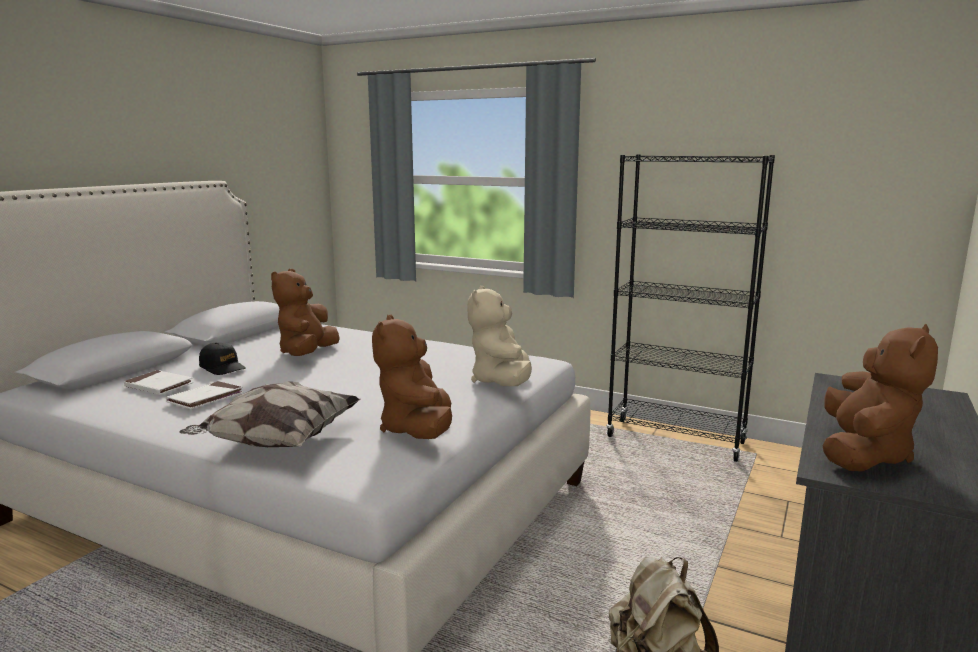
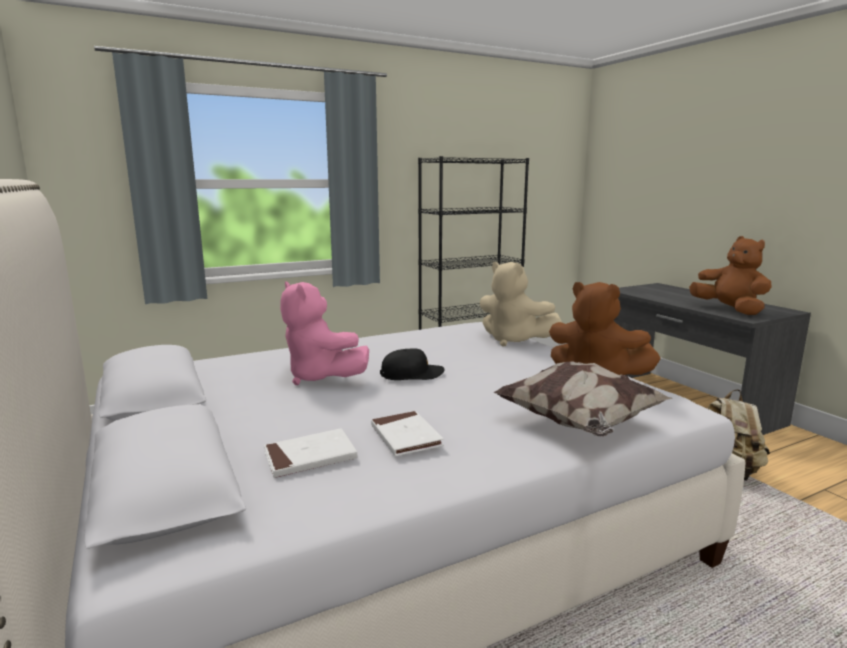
camera: 55 degrees left, 0 degrees up
(222, 367) = (297, 416): black cap -> black cap (412, 374)
(307, 354) = (320, 377): brown plush toy -> pink plush toy

